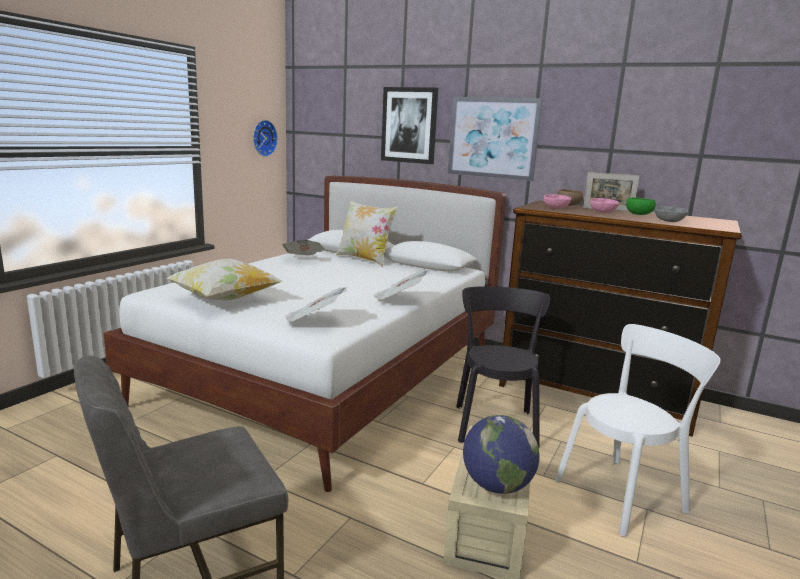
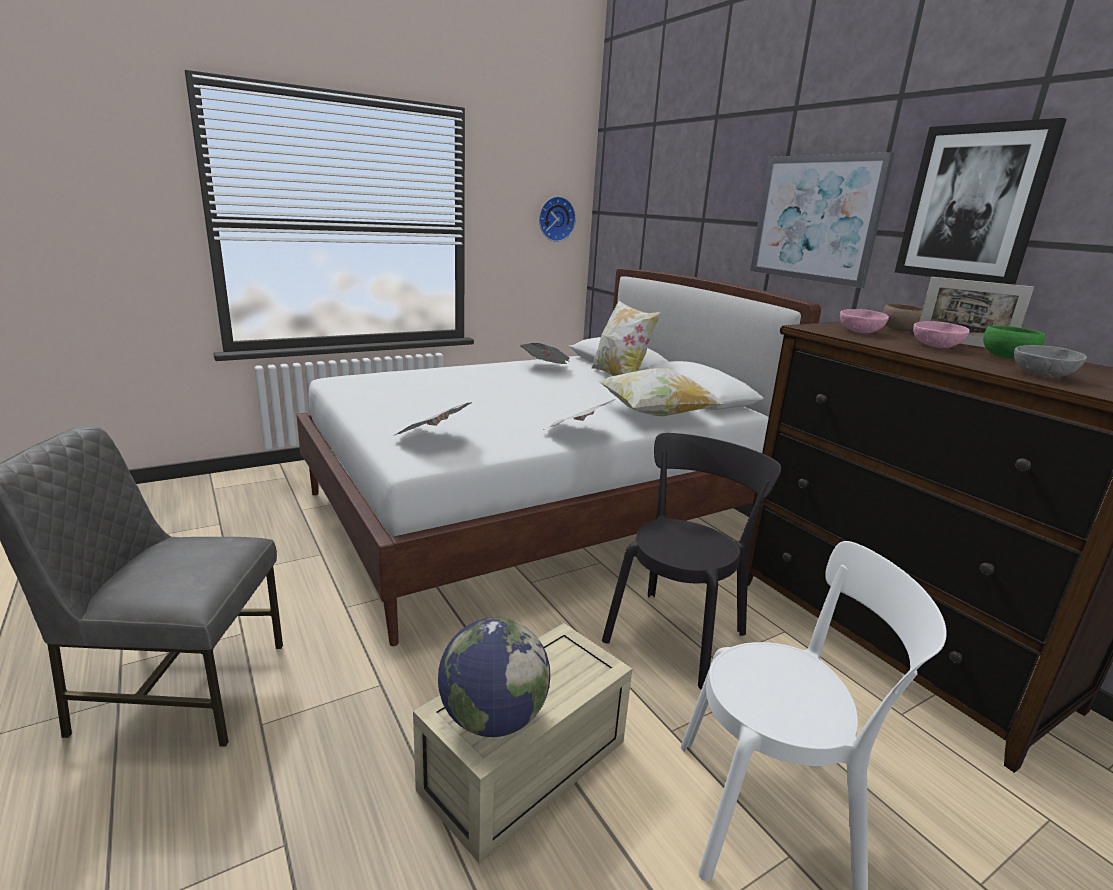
camera: 30 degrees right, 5 degrees up
(225, 300) = (386, 398): pillow -> pillow (655, 415)
(409, 125) = (714, 201): picture -> picture (973, 204)

